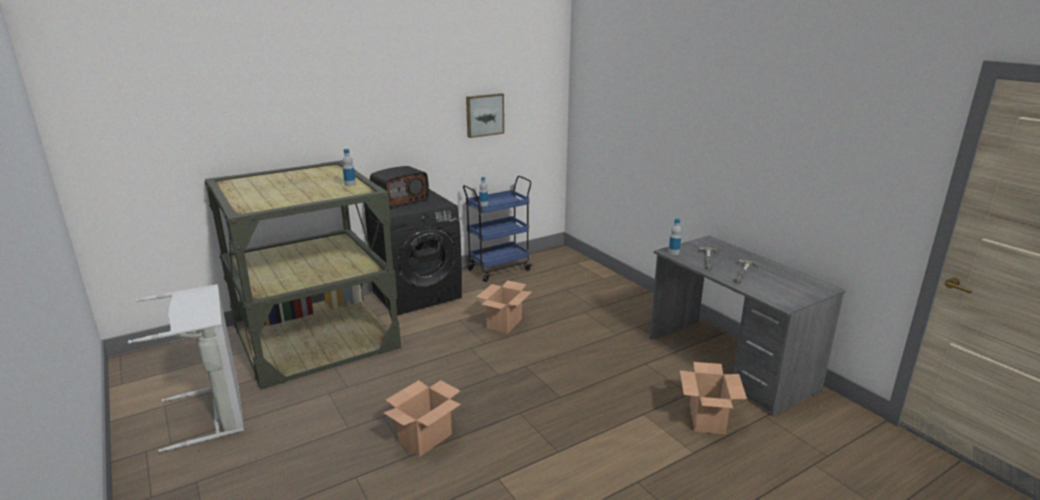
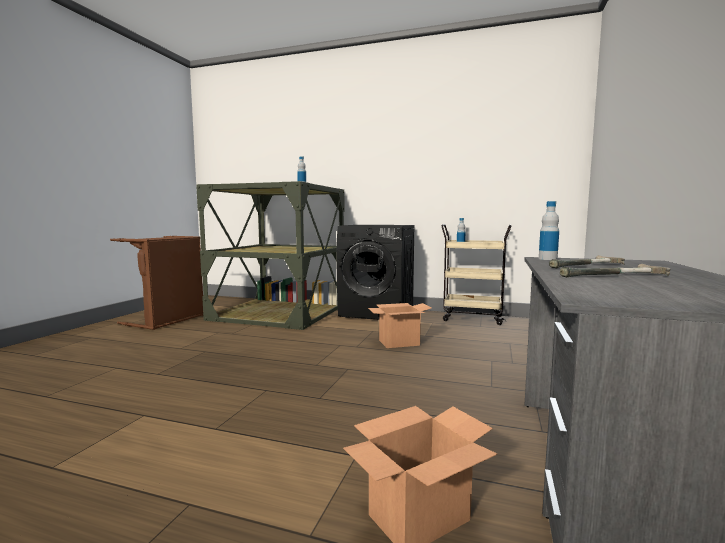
camera: 50 degrees right, 15 degrees down
(215, 413) = (168, 321): grey laundry basket -> brown laundry basket
(400, 200) = (376, 224): radio -> none
(425, 438) = (187, 371): cardboard box -> none
(484, 115) = (478, 161): picture -> none
(499, 270) = (473, 318): blue cart -> beige cart

